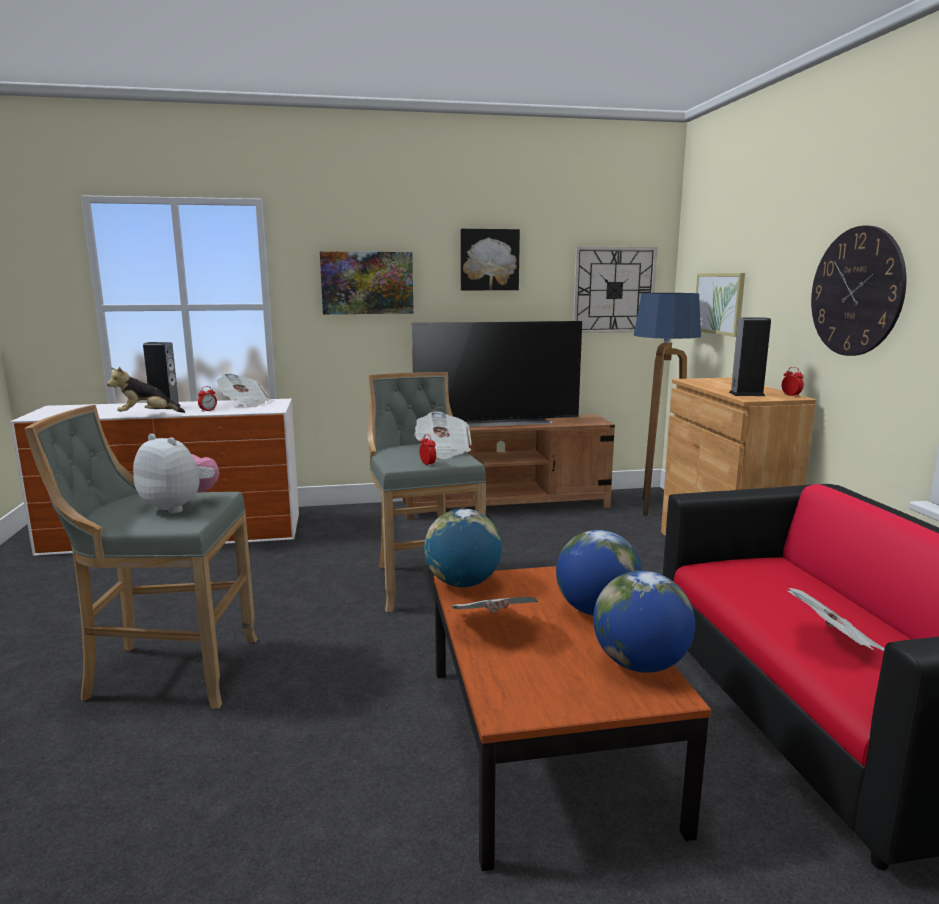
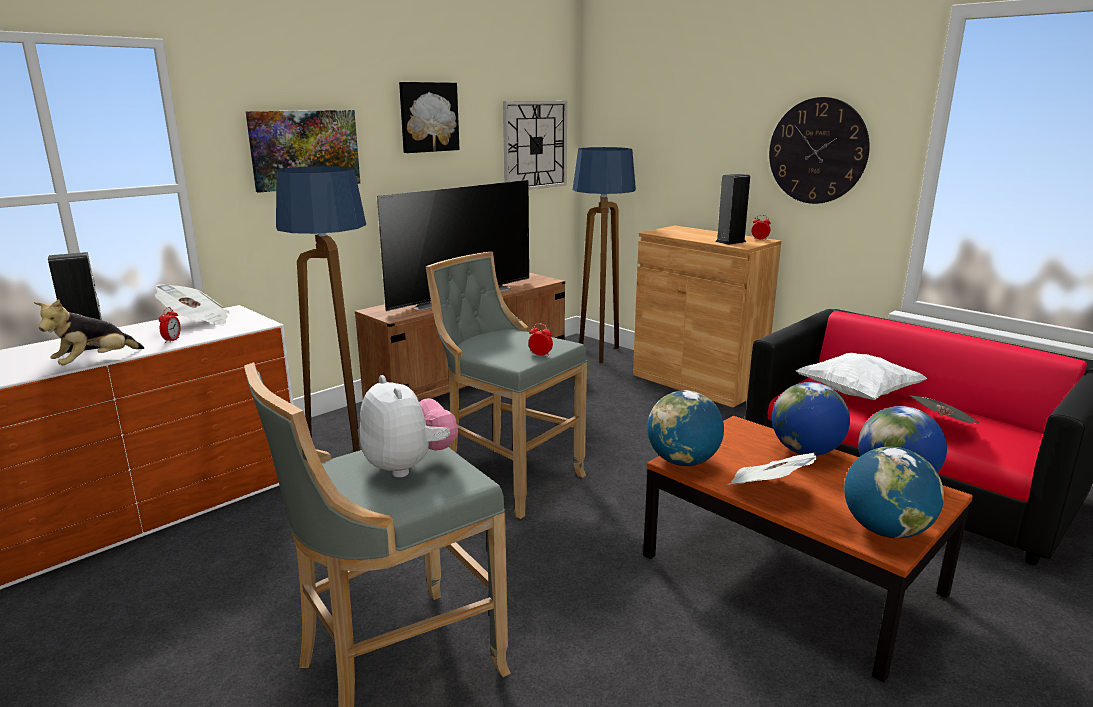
camera: 35 degrees left, 5 degrees up
(179, 507) = (409, 466): plush toy -> plush toy turned 60 degrees clockwise
(348, 526) = (343, 444): none -> floor lamp
(443, 451) = (521, 337): newspaper -> none
(533, 697) = (885, 530): none -> globe
(719, 303) = (648, 157): picture -> none
(786, 584) = (857, 394): none -> white pillow

